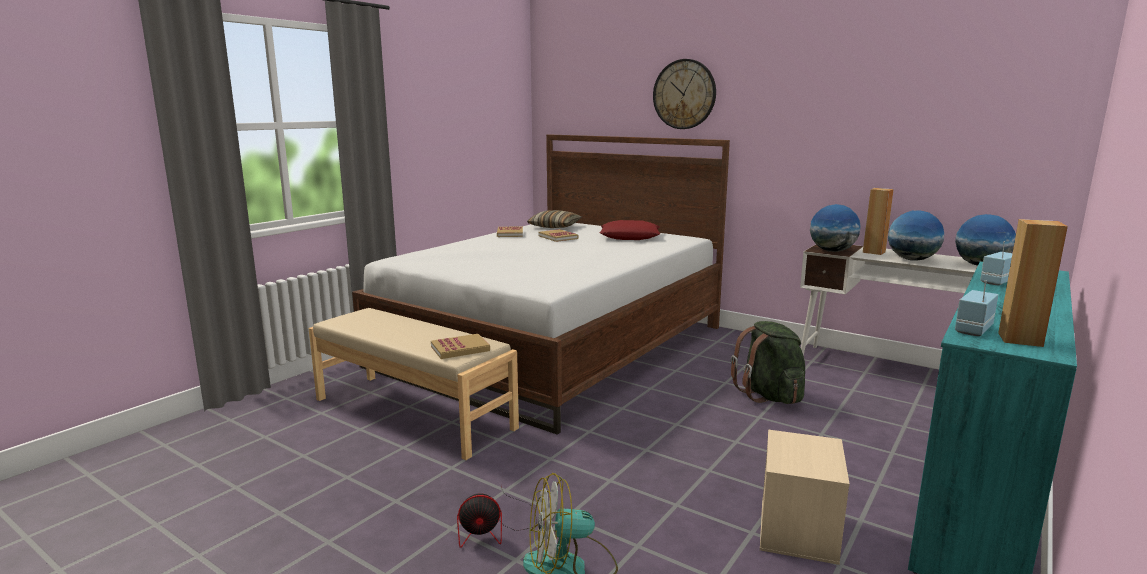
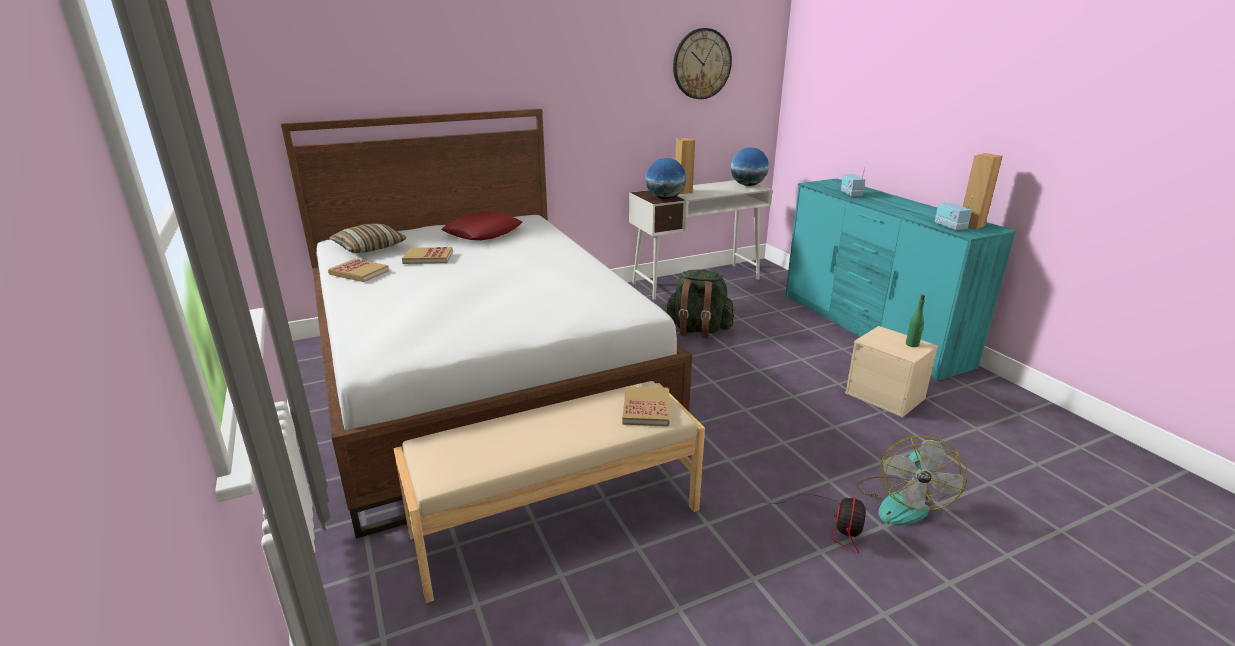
camera: 60 degrees left, 10 degrees up
(684, 94) = (479, 60): wall clock -> wall clock (701, 64)
(819, 465) = (912, 344): none -> green bottle
(912, 259) = (715, 191): globe -> none

